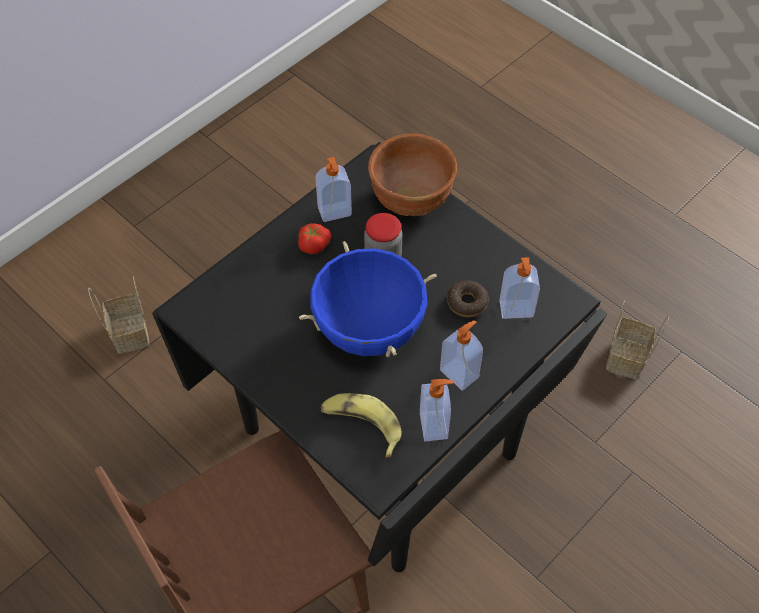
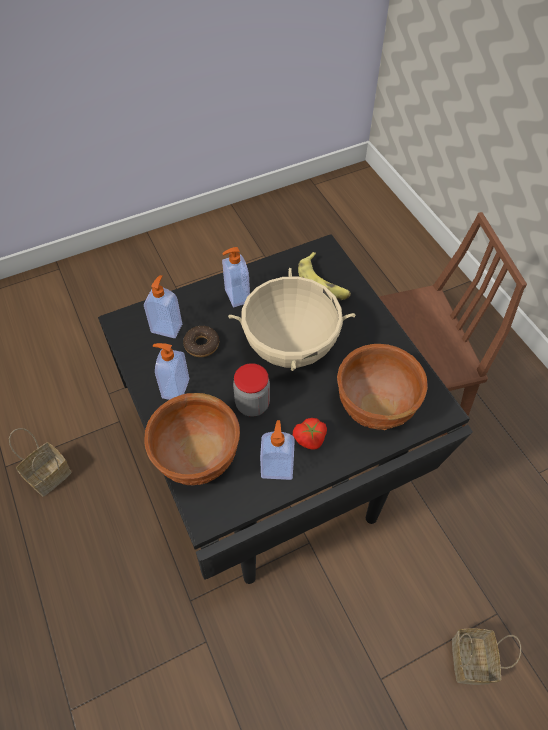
camera: 160 degrees left, 0 degrees up
(257, 294) = (375, 406): none -> brown bowl
(369, 330) = (290, 347): blue cooking pot -> beige cooking pot
(434, 425) = (272, 270): soap dispenser -> soap dispenser (174, 388)

